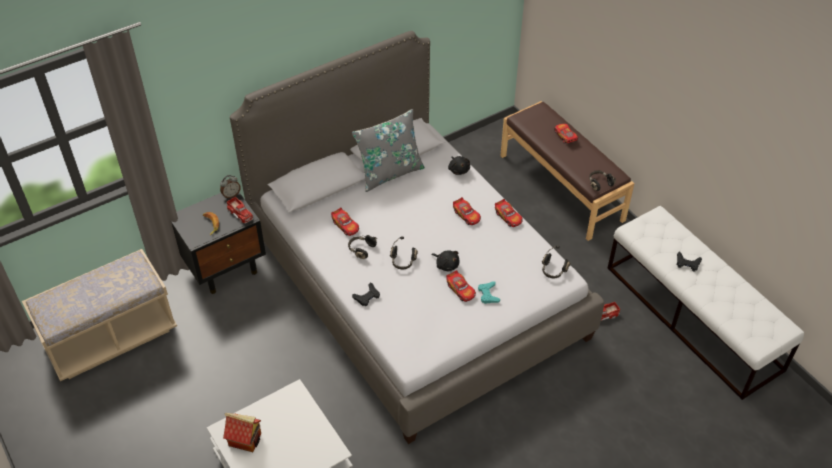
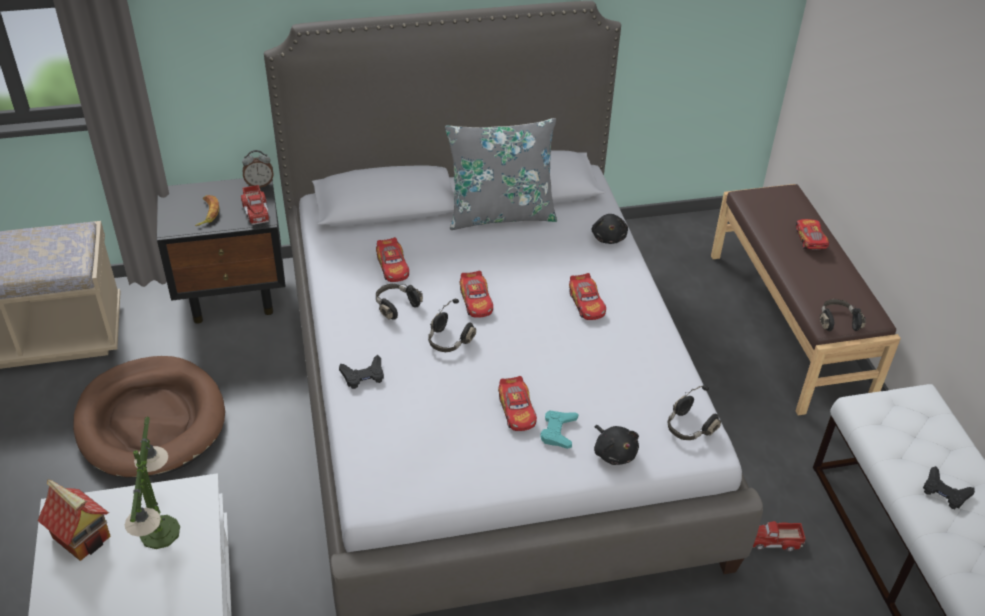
camera: 20 degrees right, 5 degrees down
(223, 363) = (151, 421): none -> brown dog bed
(288, 422) = (160, 533): none -> table lamp
(446, 265) = (515, 366): black plush toy -> black plush toy (614, 452)
(508, 217) = (653, 325): toy car -> toy car (476, 301)

